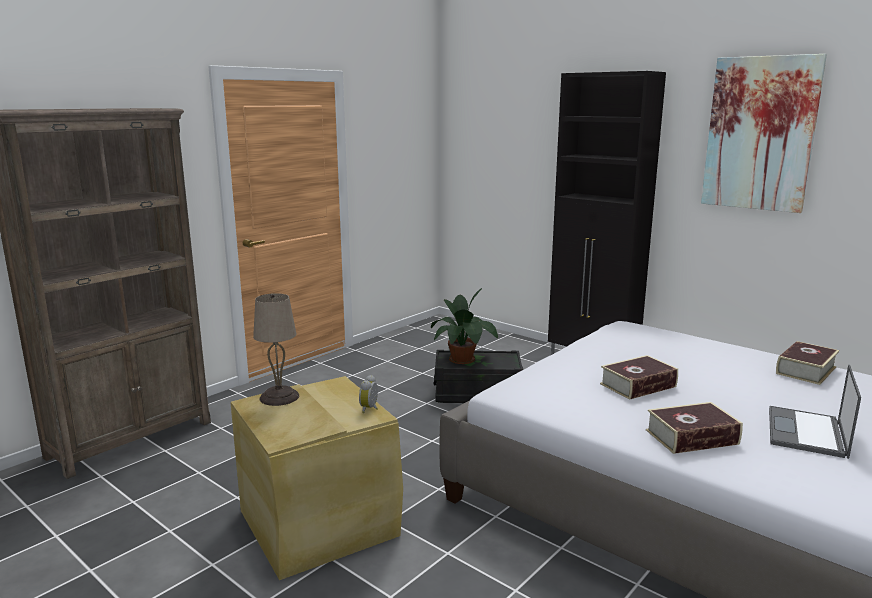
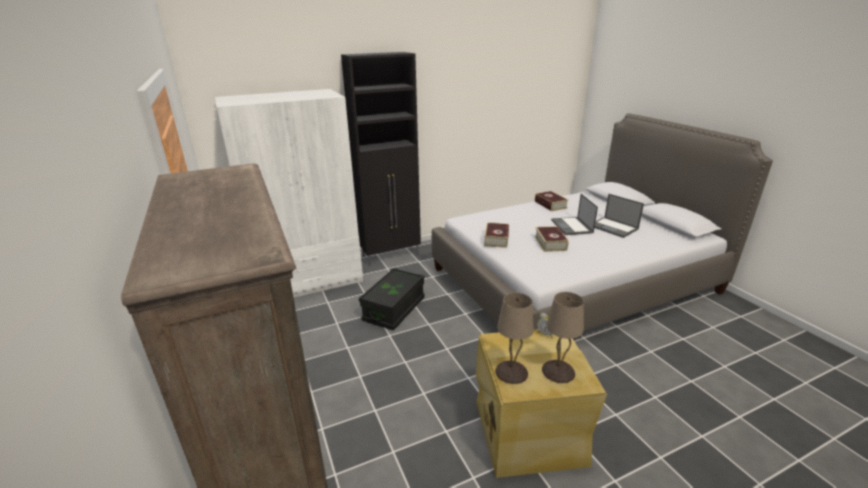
camera: 65 degrees left, 10 degrees up
(293, 421) = (559, 371): none -> beige table lamp
(464, 359) = (385, 291): potted plant -> none
(481, 341) = (309, 281): none -> white wardrobe
(692, 437) = (613, 250): book -> book (496, 239)
(735, 395) = (572, 226): none -> laptop
(760, 134) = (459, 88): picture -> none

